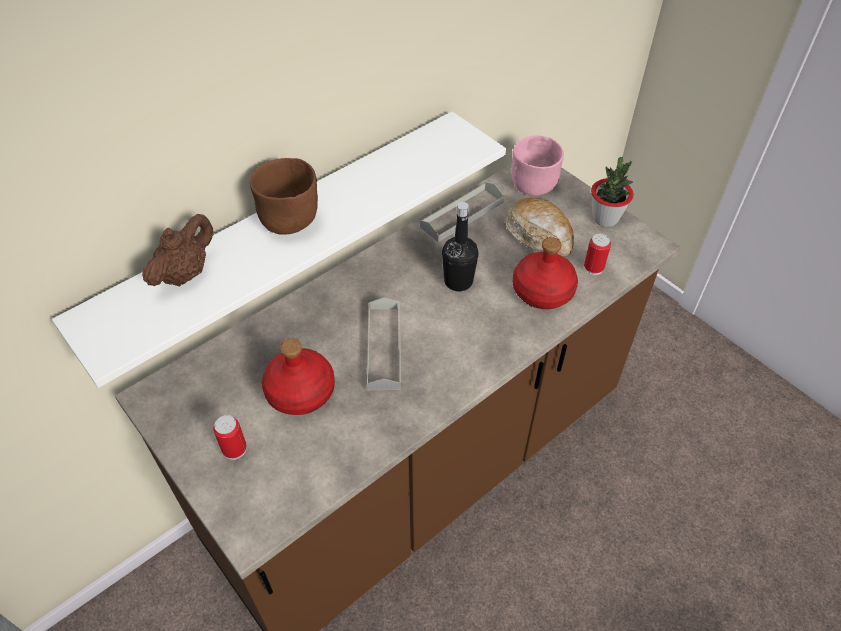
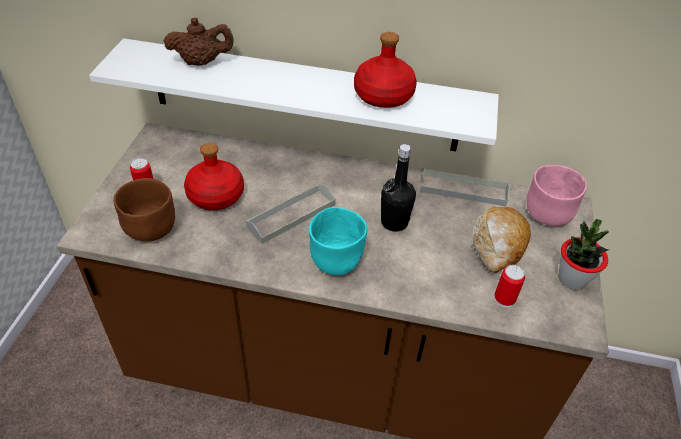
camera: 50 degrees right, 5 degrees down
(292, 222) = (291, 79): brown bowl -> brown bowl (151, 231)
(468, 347) = (336, 261): none -> turquoise bowl
(543, 292) = (440, 278): red bottle -> red bottle (383, 96)

